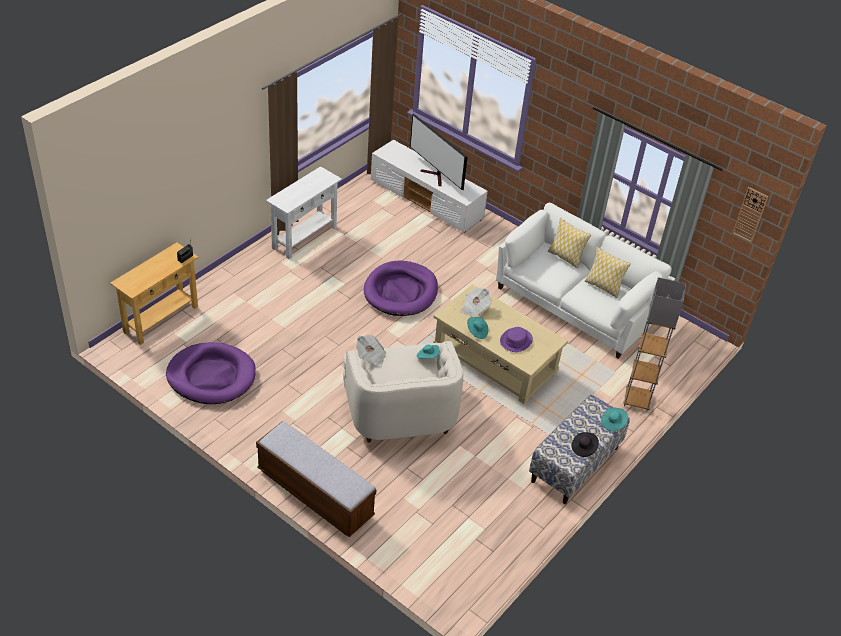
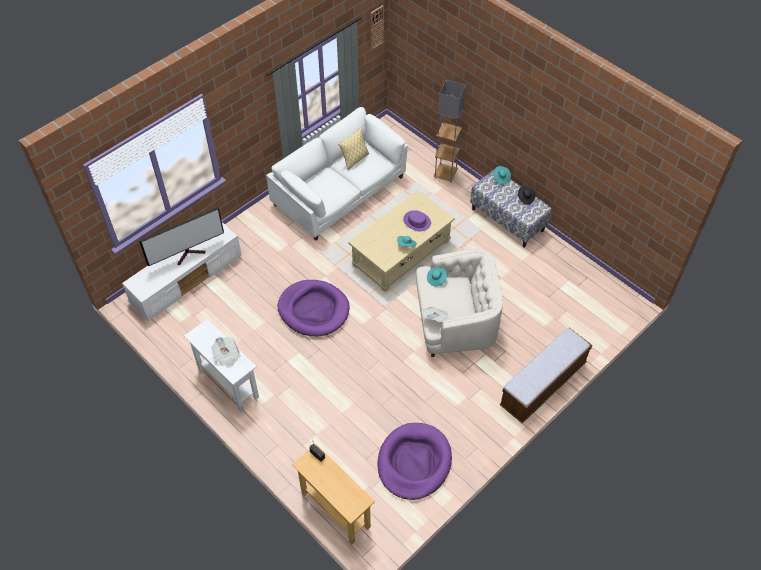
camera: 80 degrees left, 10 degrees up
(474, 308) = (379, 243): newspaper -> newspaper (227, 356)
(565, 257) = (317, 177): pillow -> none

